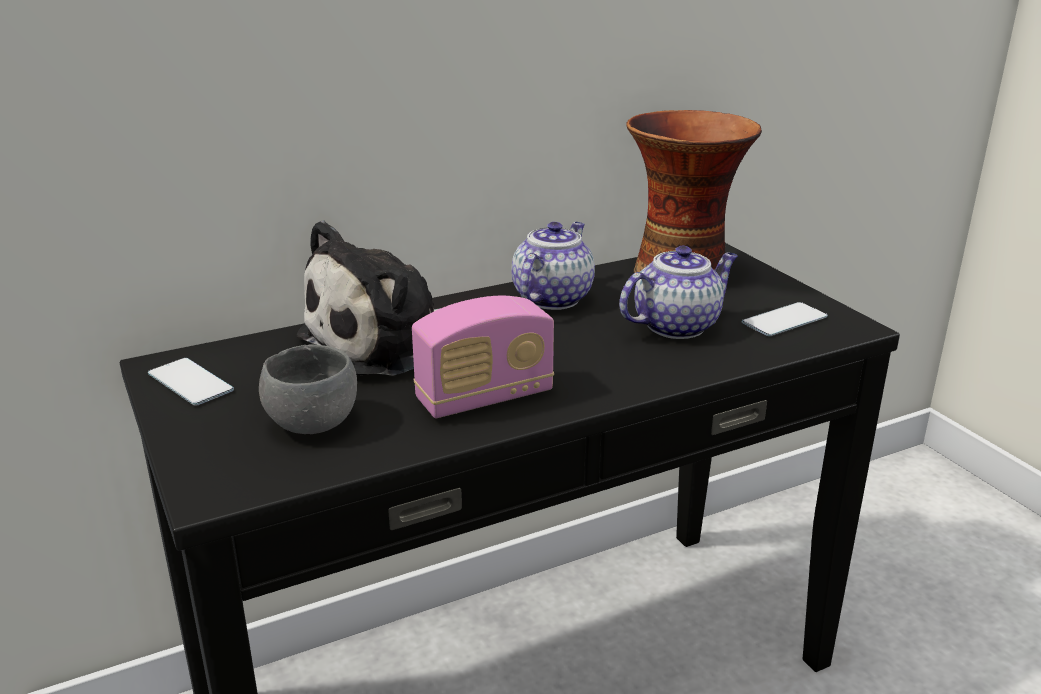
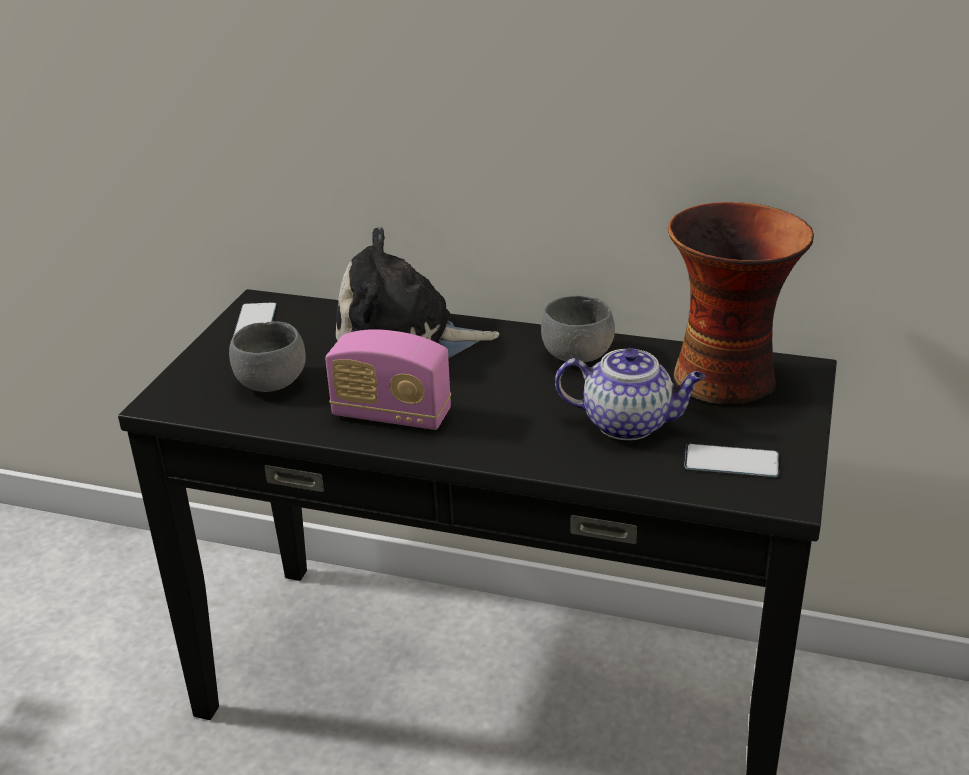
camera: 45 degrees right, 5 degrees up
(552, 298) = (577, 356): teapot -> grey bowl

